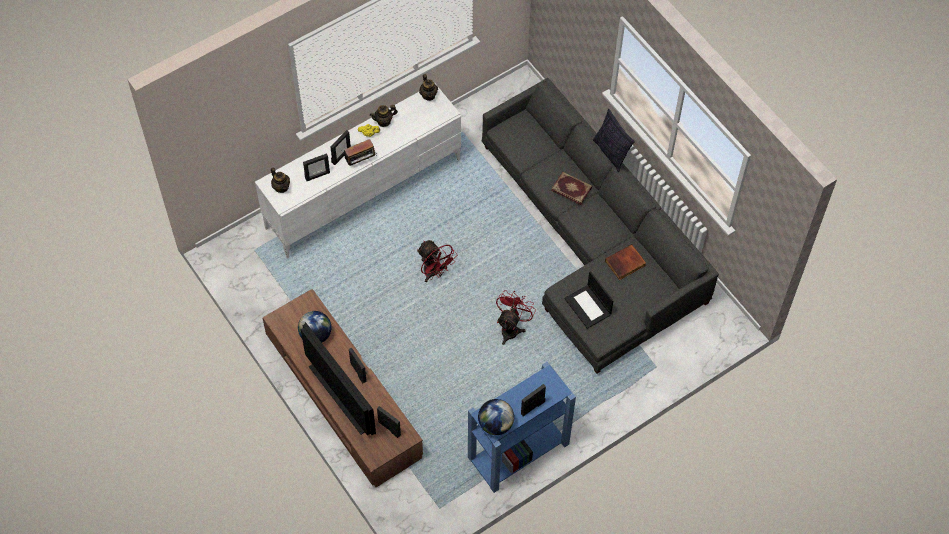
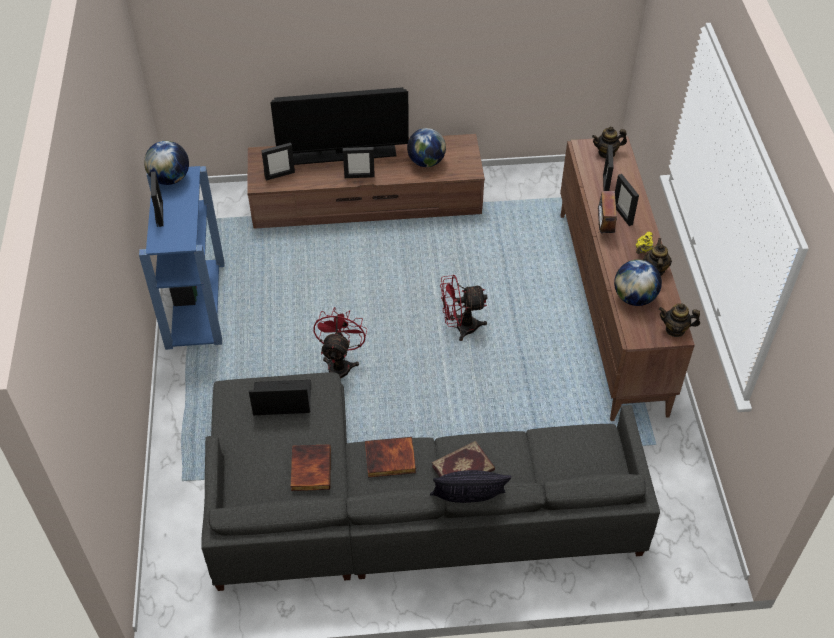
camera: 120 degrees right, 10 degrees down
(364, 193) = (611, 310): white cabinet -> brown cabinet
(415, 124) = (634, 297): none -> globe
(511, 328) = (340, 365): red fan -> red fan turned 135 degrees counterclockwise
(590, 228) = (390, 460): none -> book

